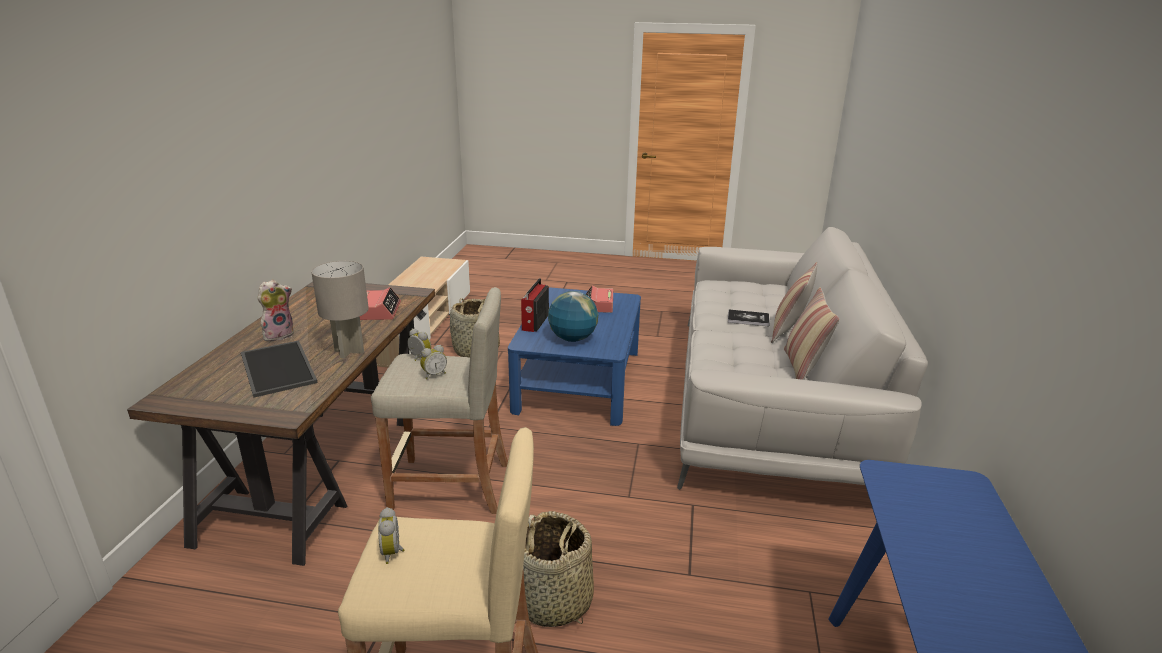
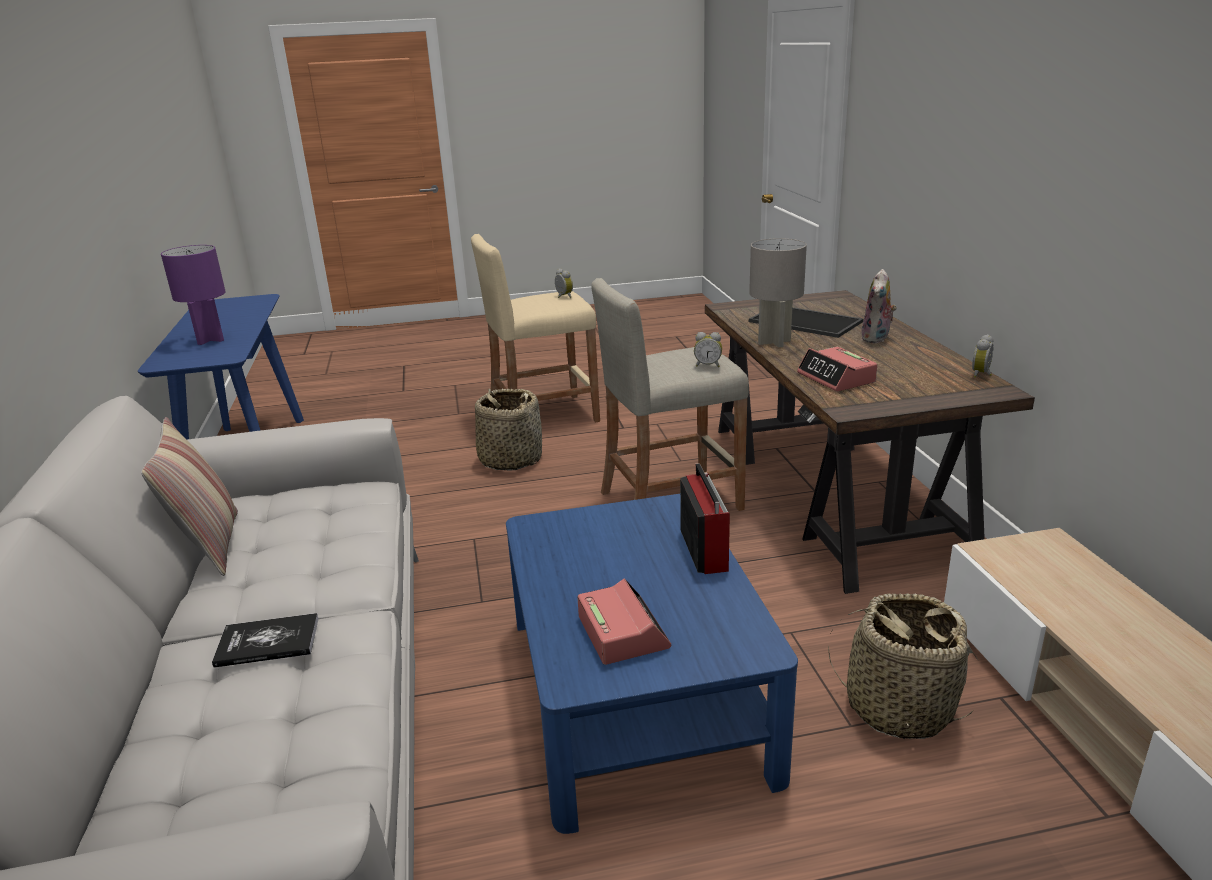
camera: 160 degrees right, 0 degrees up
(434, 374) = (670, 358): alarm clock -> alarm clock (982, 374)
(572, 339) = (610, 533): globe -> none
(789, 331) = (187, 633): pillow -> none
(950, 535) = (209, 340): none -> purple table lamp

